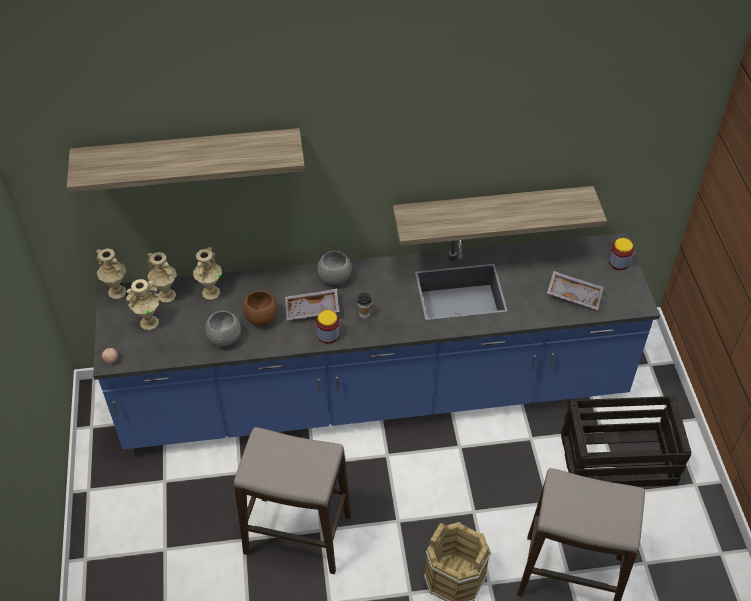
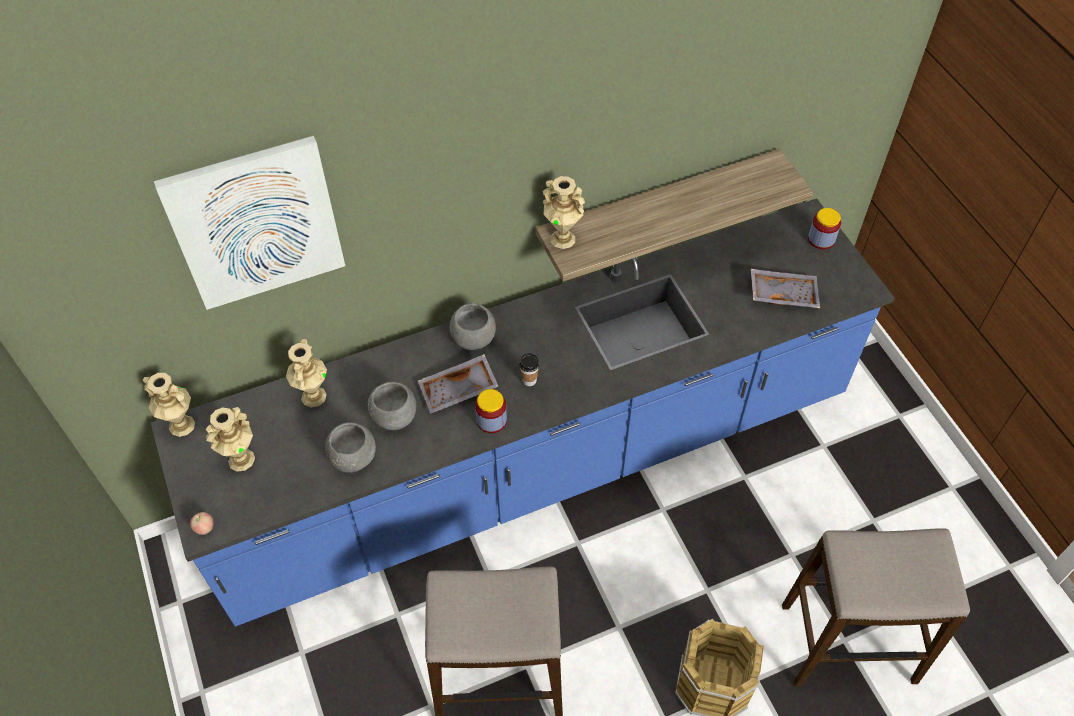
camera: 15 degrees left, 5 degrees up
(167, 295) = (254, 414): beige vase -> beige vase (563, 238)
(189, 156) = (256, 223): shelf -> picture
(261, 318) = (395, 417): brown bowl -> grey bowl
(618, 459) = (855, 477): crate -> none

